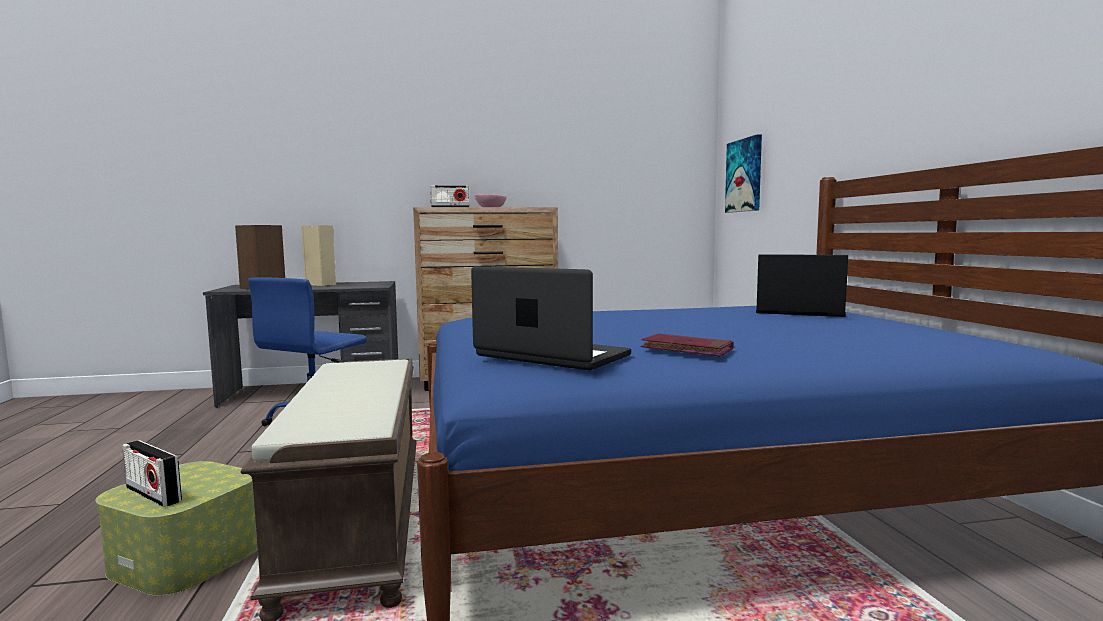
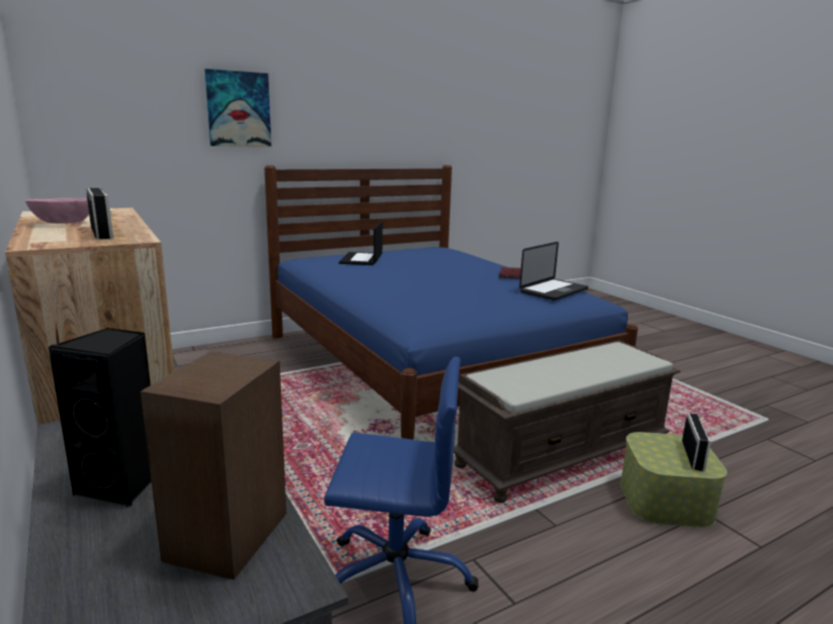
camera: 110 degrees left, 10 degrees up
(321, 284) = (123, 485): beige speaker -> black speaker
(552, 356) = (553, 291): laptop -> laptop turned 150 degrees counterclockwise
(744, 175) = (110, 148): picture -> picture (238, 109)

